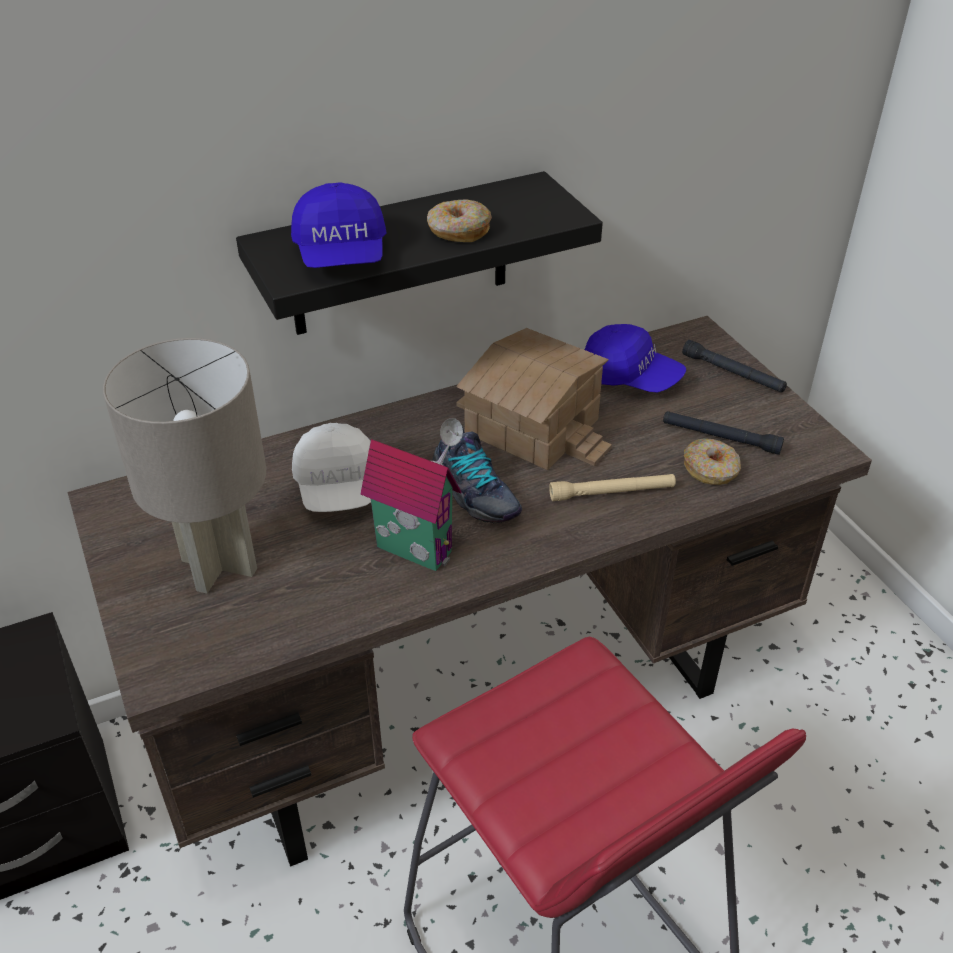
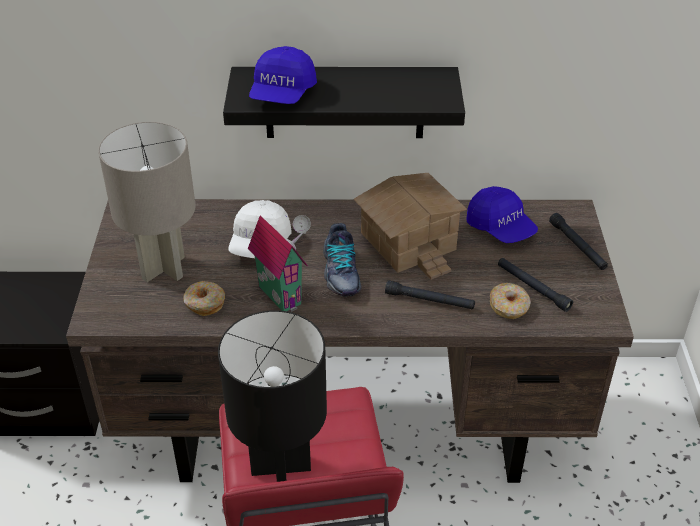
camera: 25 degrees right, 0 degrees up
(458, 231) = (365, 95): donut -> donut (204, 303)
(565, 797) = (280, 470): none -> black table lamp
(612, 493) = (429, 300): beige flashlight -> black flashlight

